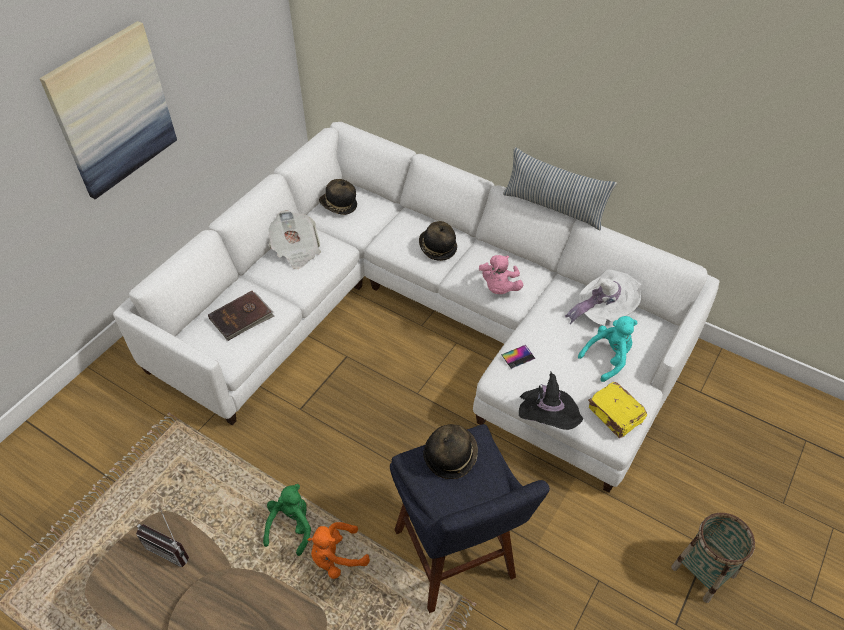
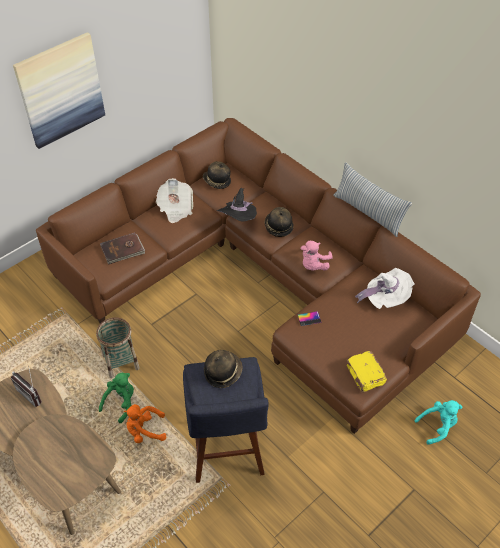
camera: 15 degrees right, 0 degrees up
(424, 319) = (261, 278): white sofa -> brown sofa
(546, 420) = (313, 367): black hat -> black hat (239, 220)
(608, 358) = (376, 333): turquoise plush toy -> turquoise plush toy (437, 426)
(703, 572) = (403, 505): basket -> basket (120, 362)

